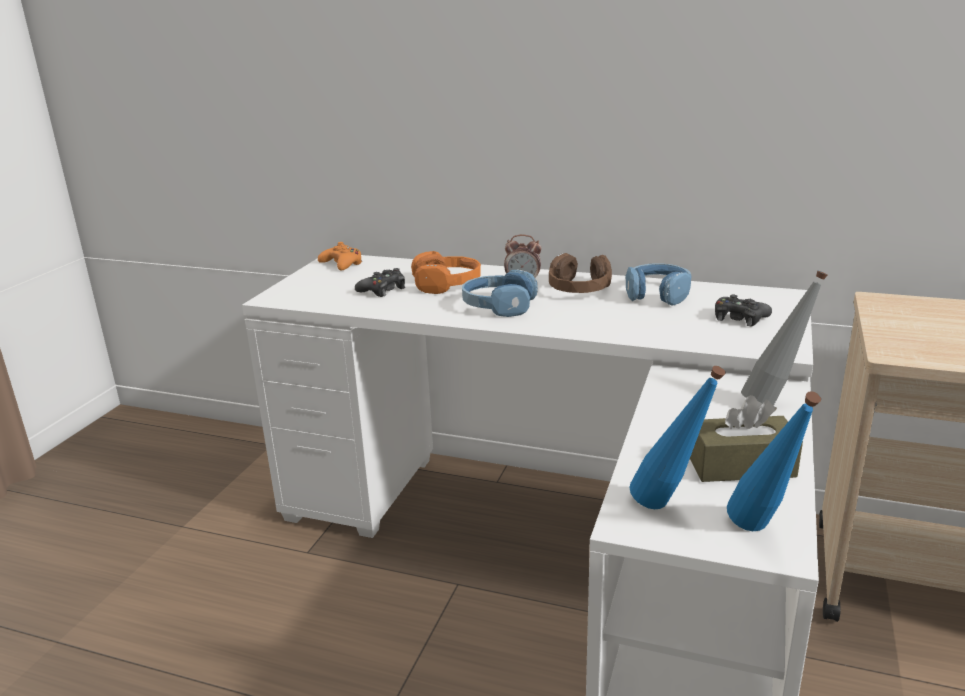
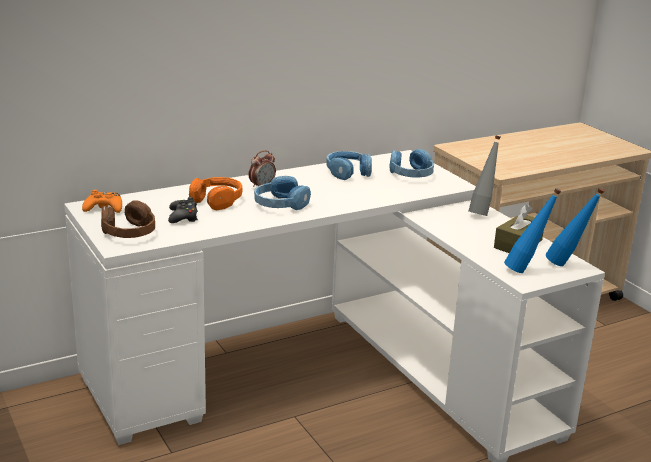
camera: 50 degrees left, 0 degrees up
(579, 289) = (301, 181): brown headphones -> brown headphones (129, 232)
(739, 318) = (411, 174): black game controller -> blue headphones

